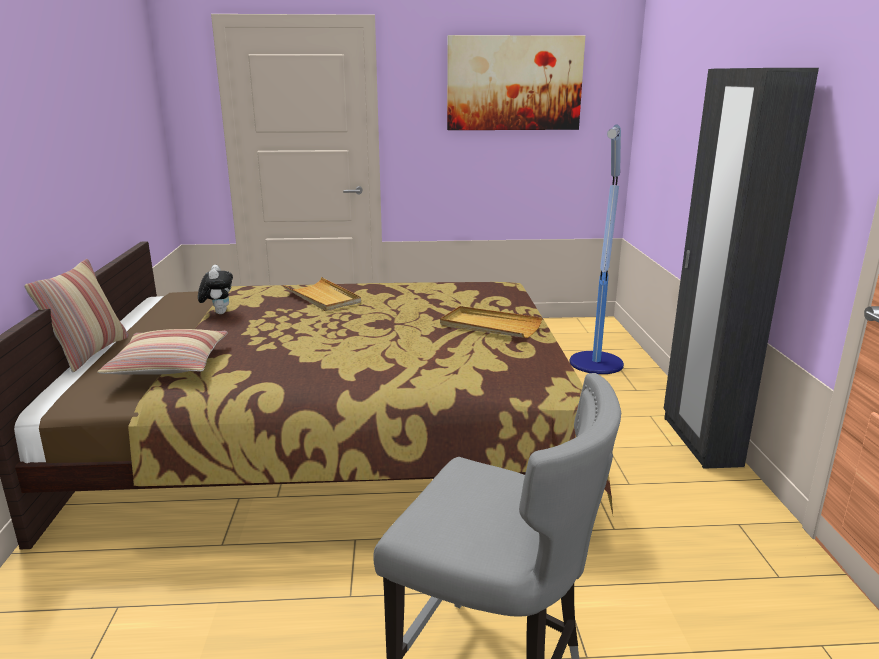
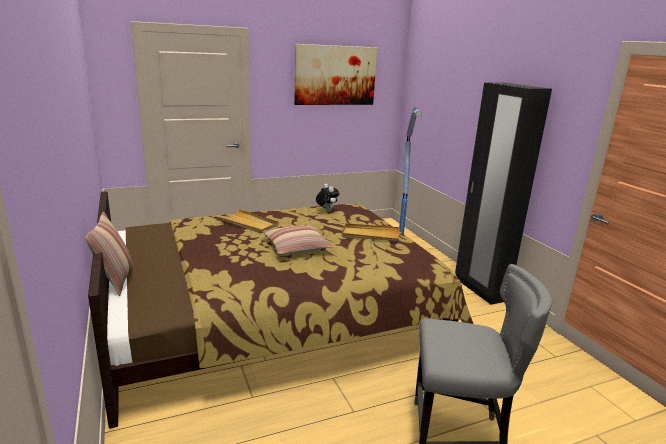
camera: 20 degrees left, 0 degrees up
(169, 365) = (191, 282): pillow -> pillow (297, 247)
(218, 312) = (187, 240): plush toy -> plush toy (326, 211)

